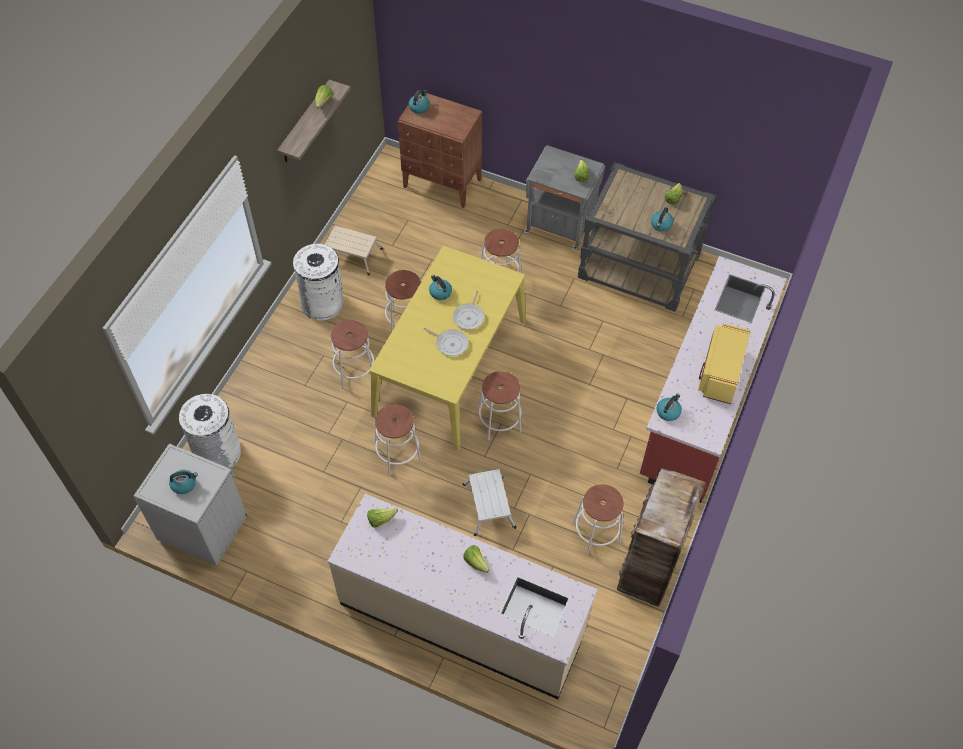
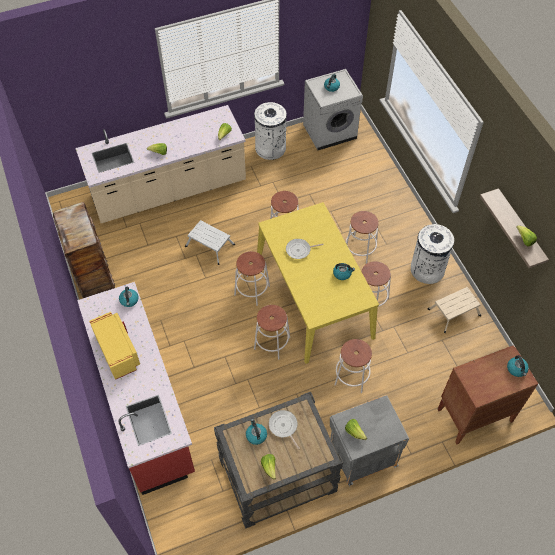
camera: 135 degrees right, 0 degrees up
(218, 452) = (368, 161): white trash can -> white trash can (270, 148)
(469, 316) = (308, 274): frying pan -> frying pan (284, 427)
(596, 533) = (140, 277): white stool -> white stool (272, 343)

